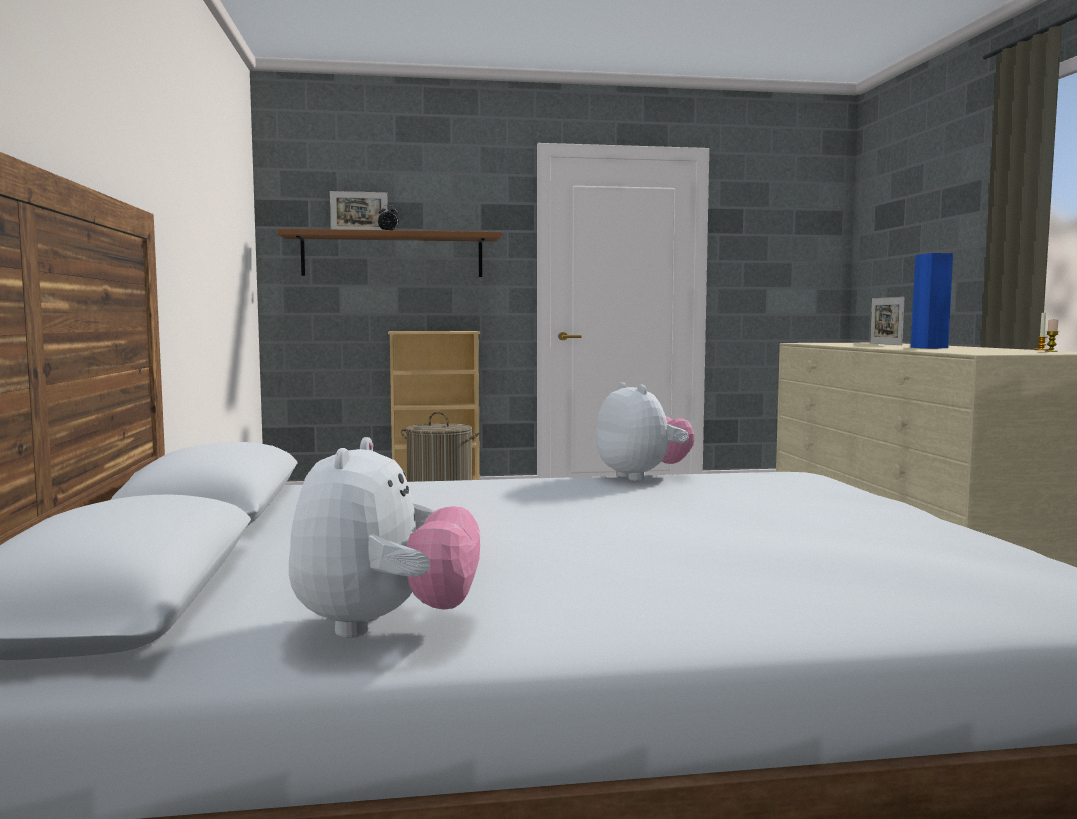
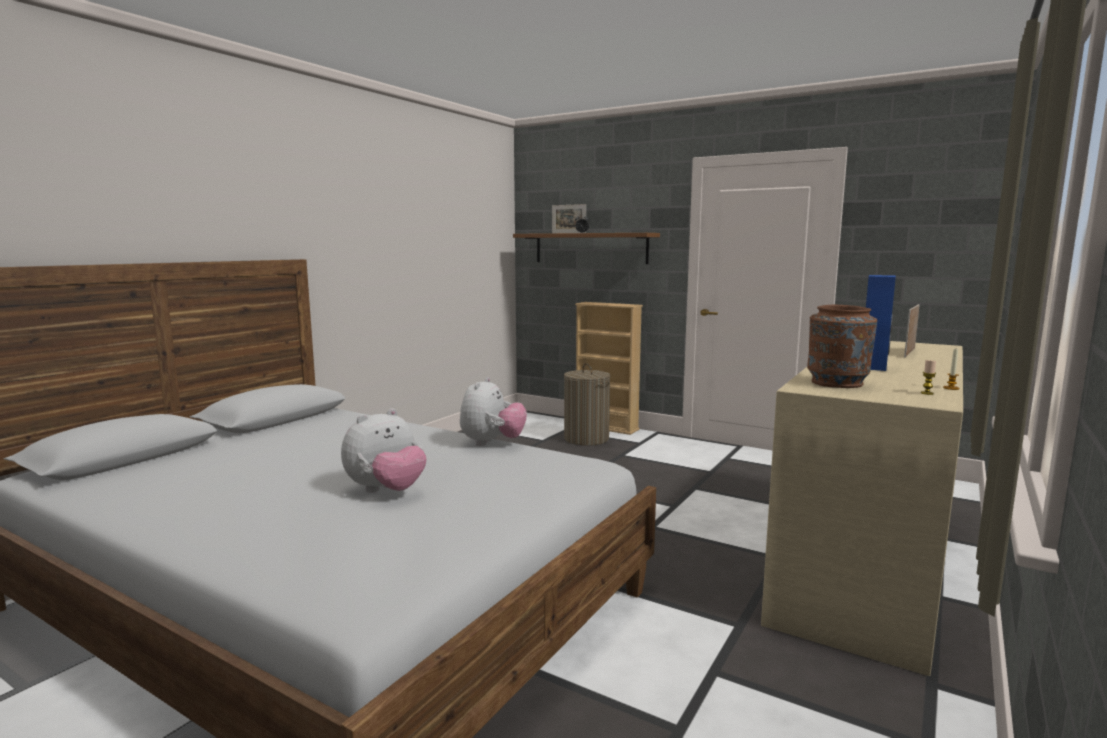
camera: 40 degrees right, 5 degrees up
(384, 626) = (123, 495): plush toy -> plush toy (386, 491)
(977, 351) = (837, 383): none -> brown vase

